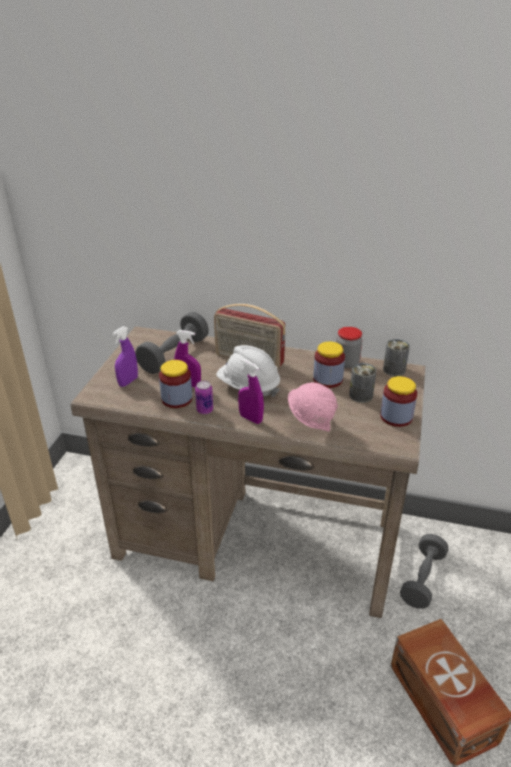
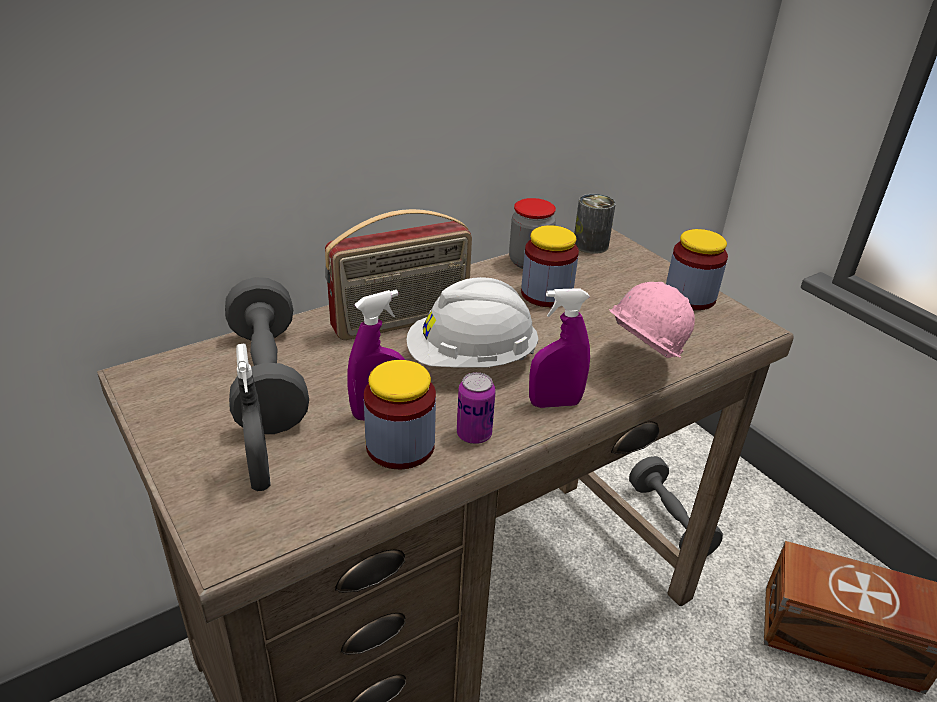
camera: 50 degrees left, 0 degrees up
(128, 382) = (260, 473): purple spray bottle -> grey spray bottle
(361, 395) = (614, 293): can -> none

